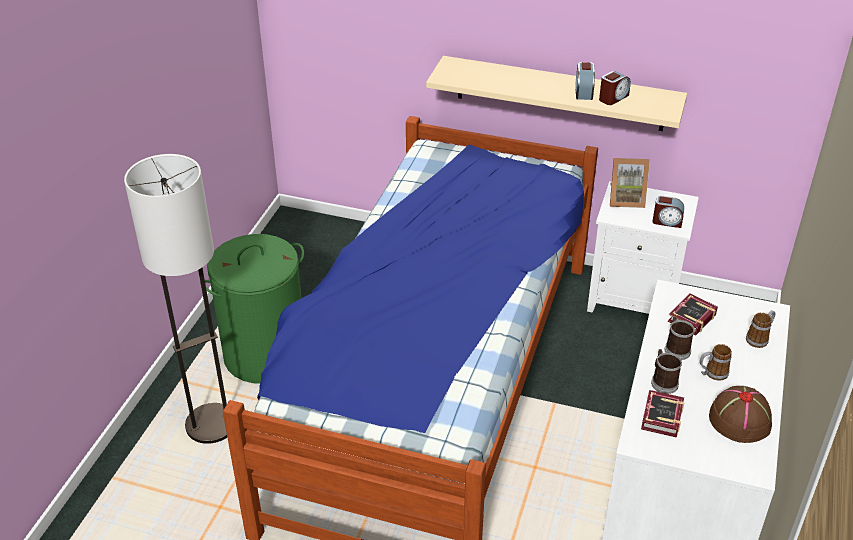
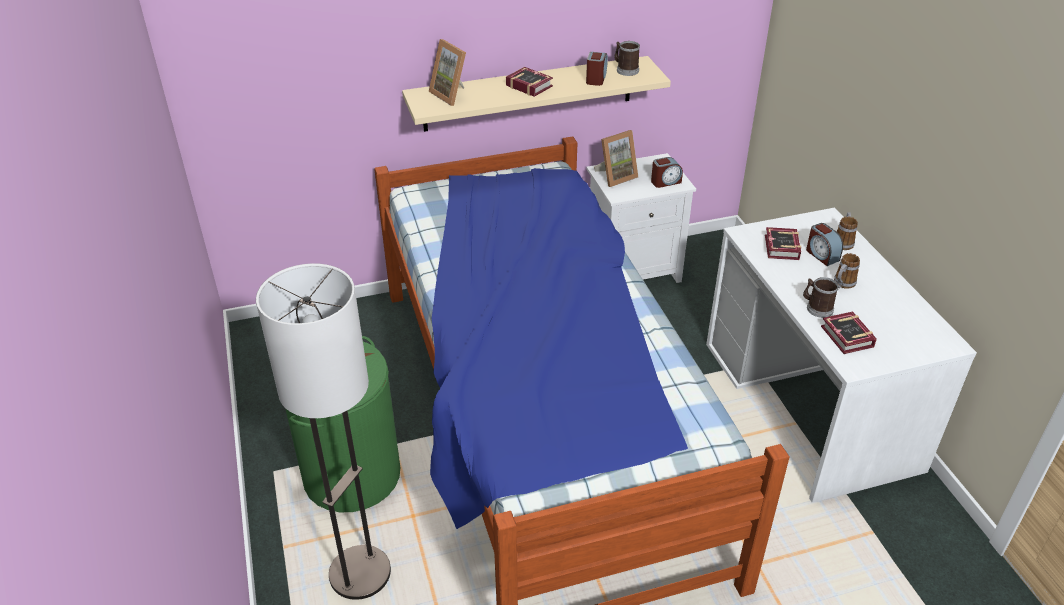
camera: 35 degrees left, 0 degrees up
(476, 72) = (452, 94): none -> picture frame
(547, 84) = (528, 85): none -> book
(583, 92) = (566, 81): alarm clock -> alarm clock (821, 255)
(676, 348) = (797, 277): mug -> mug (625, 70)
(739, 419) = (897, 310): brown hat -> none

